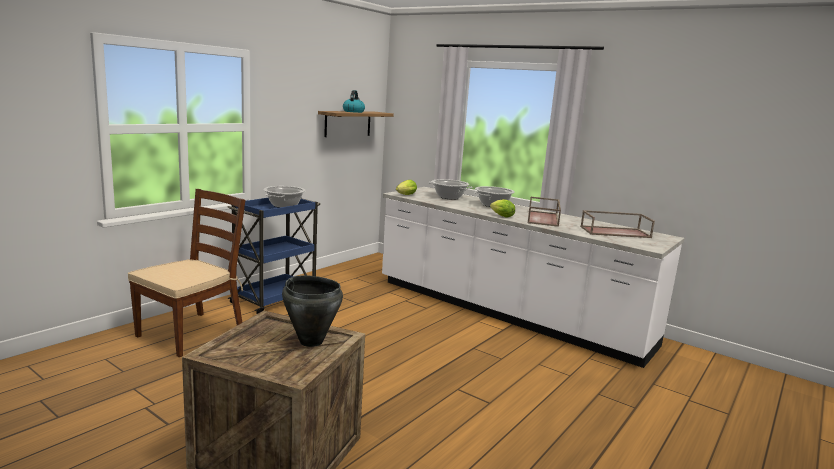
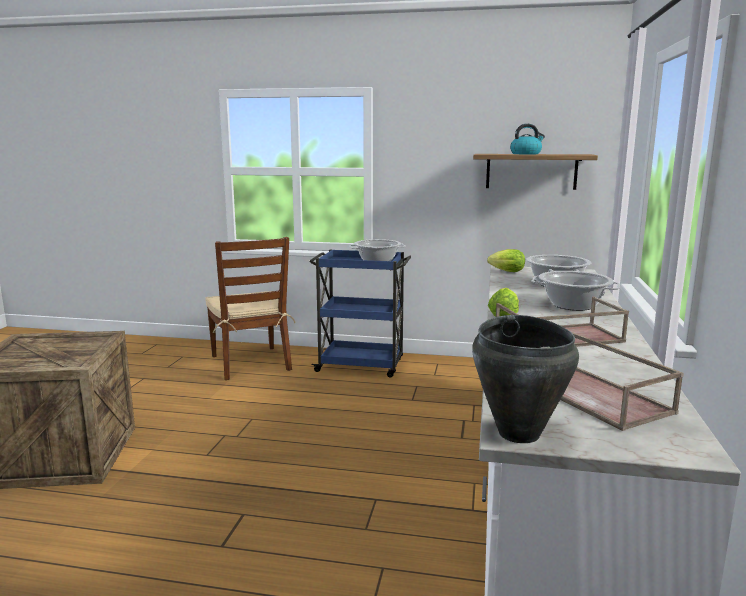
camera: 65 degrees right, 0 degrees up
(191, 333) = (251, 363): brown chair -> brown chair turned 60 degrees clockwise
(311, 341) = (60, 357): black cooking pot -> black cooking pot (519, 433)

